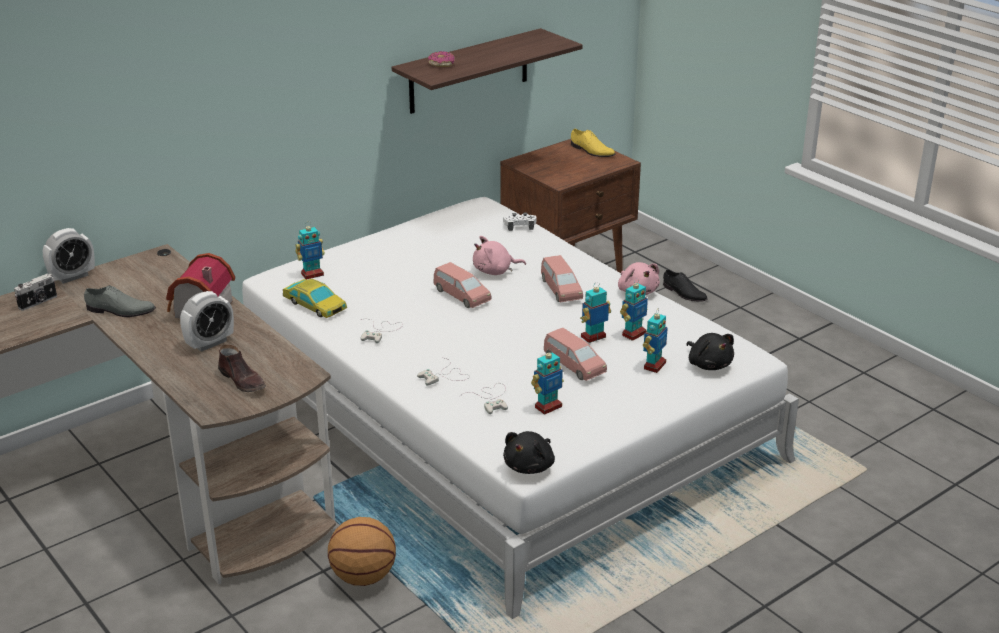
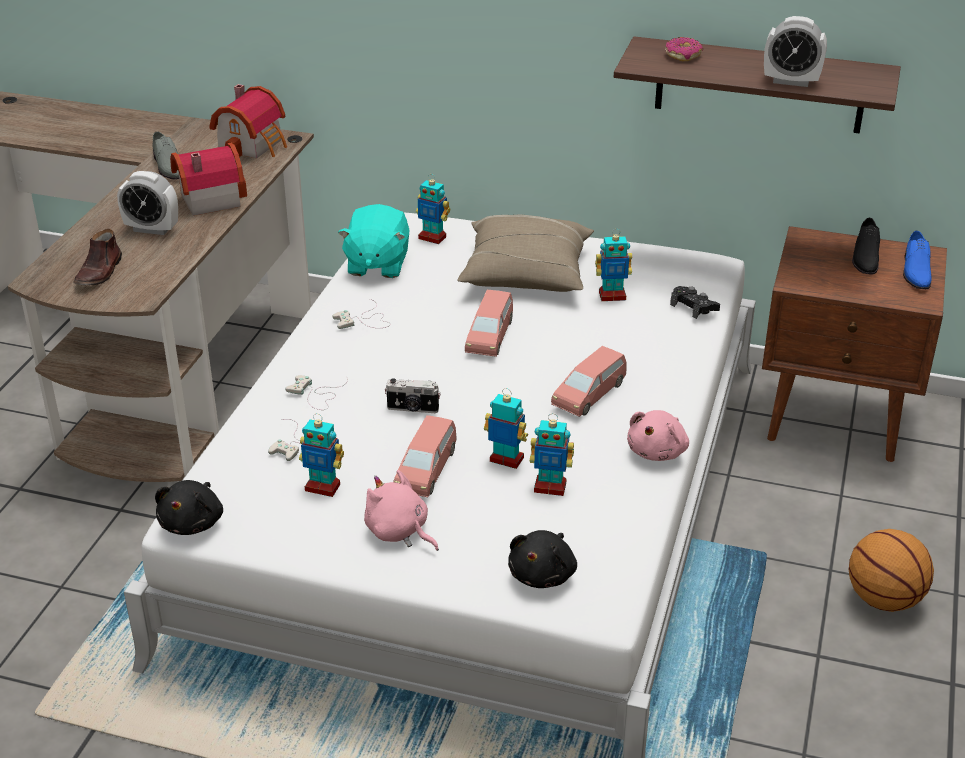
camera: 55 degrees right, 5 degrees up
(38, 302) = (146, 129): camera -> camera (412, 409)
(72, 277) = (205, 122): alarm clock -> alarm clock (791, 81)
(147, 268) = (254, 145): none -> toy house
(315, 304) = (376, 264): toy car -> turquoise plush toy
(364, 576) = (130, 539): basketball -> basketball (884, 599)
(407, 260) = (526, 274): none -> beige pillow
(495, 271) = (572, 335): pink plush toy -> pink plush toy (399, 532)
(519, 225) = (693, 307): white game controller -> black game controller
(530, 466) = (193, 522): black plush toy -> black plush toy turned 75 degrees counterclockwise
(591, 151) = (915, 271): yellow shoe -> blue shoe
(654, 366) = (492, 531): toy robot -> toy robot (612, 296)
(683, 293) = (920, 530): black shoe -> black shoe (864, 256)

